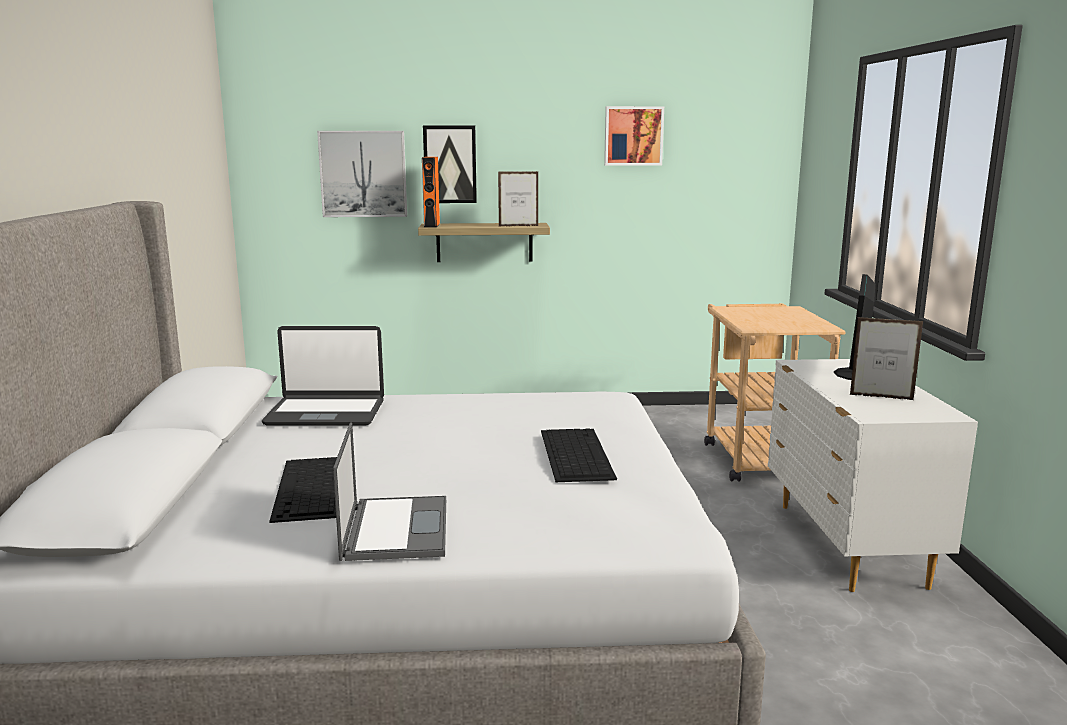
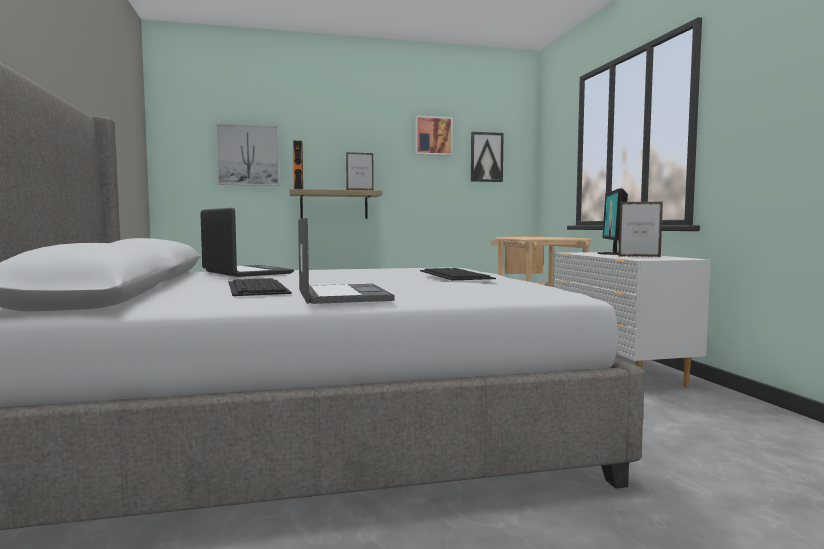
camera: 10 degrees left, 10 degrees down
(326, 413) = (246, 273): laptop -> laptop turned 120 degrees counterclockwise
(450, 164) = (310, 150): picture -> picture (486, 157)

